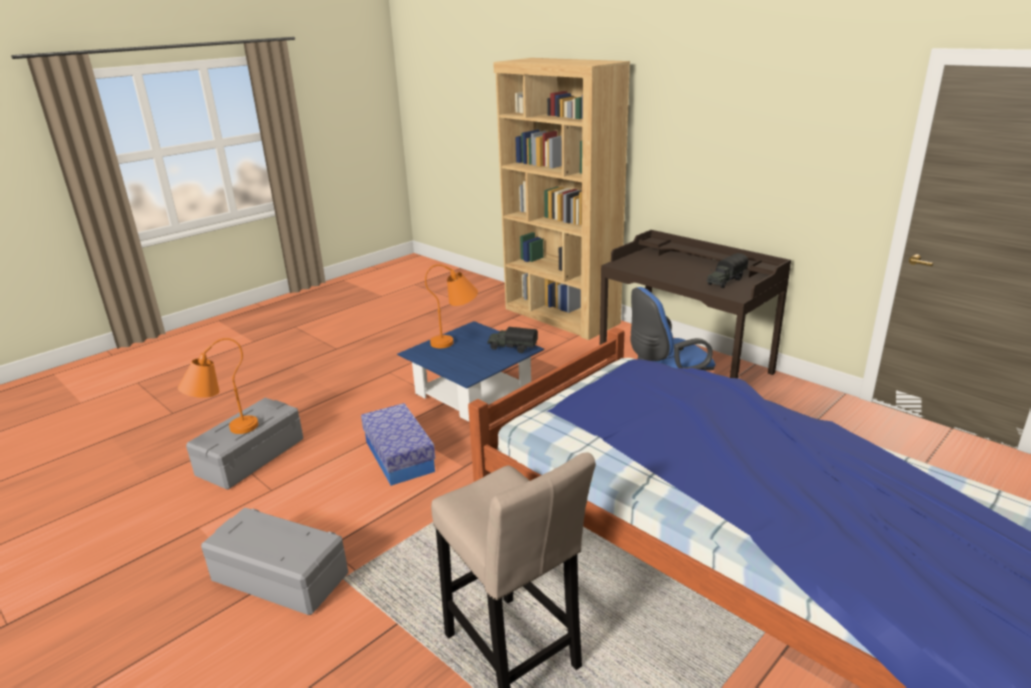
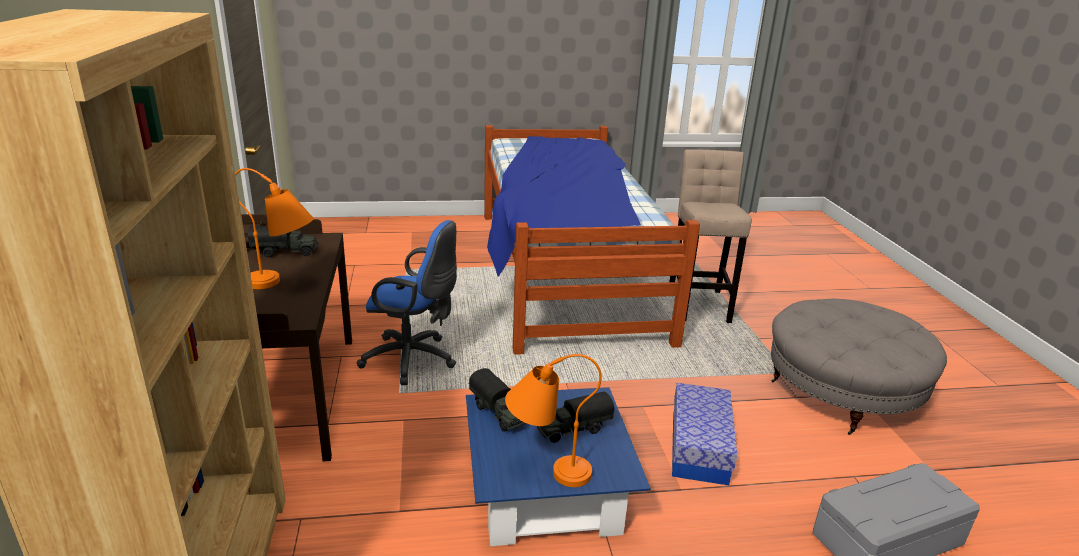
camera: 145 degrees left, 0 degrees up
(224, 431) = (927, 494): orange table lamp -> orange table lamp (283, 284)
(279, 578) = (841, 393): grey storage box -> grey ottoman
(462, 358) = (573, 429): none -> toy truck

